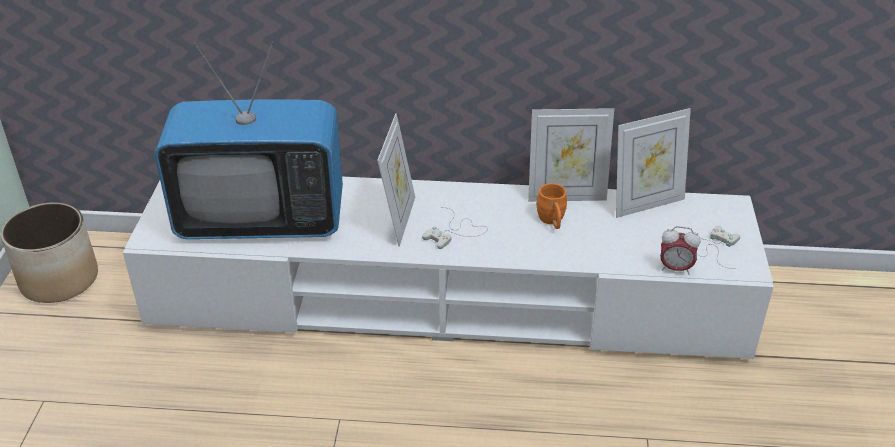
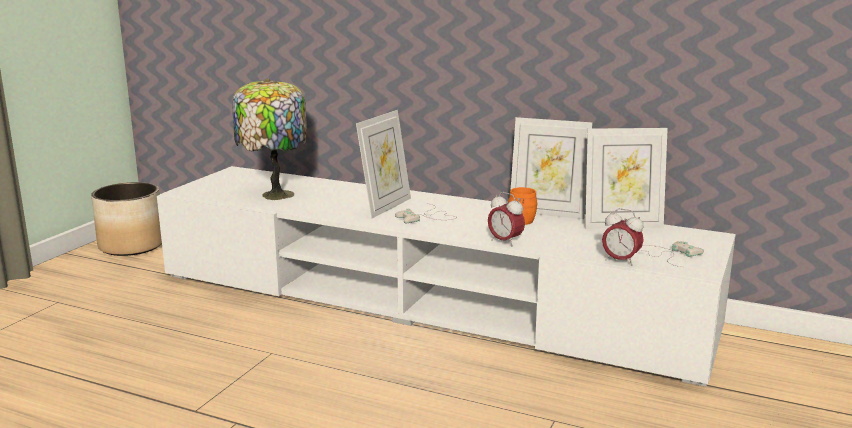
camera: 20 degrees right, 20 degrees down
(262, 220) = (275, 194): television -> table lamp
(555, 260) = (505, 242): none -> alarm clock

